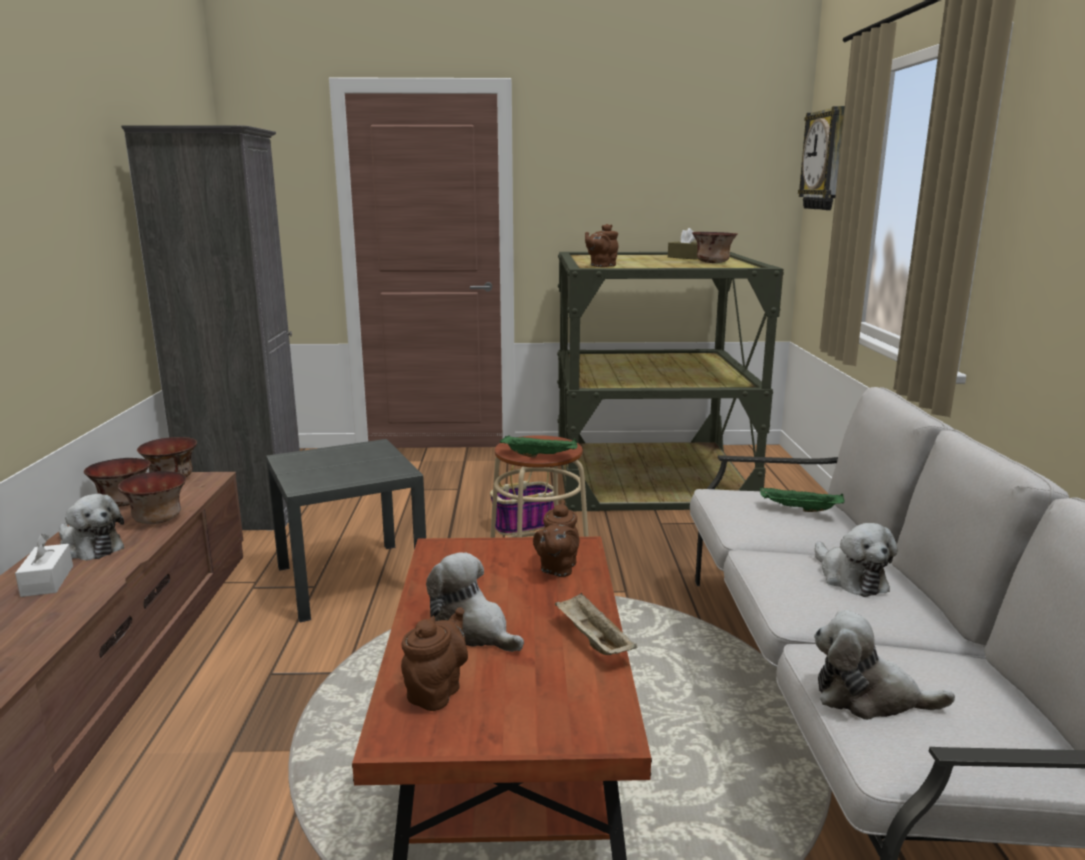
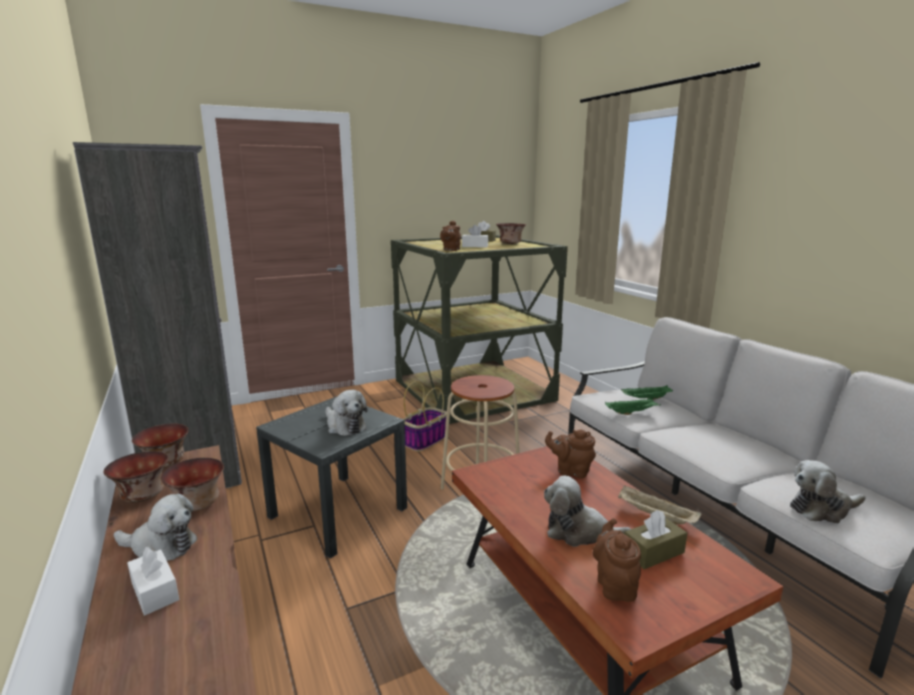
camera: 25 degrees left, 0 degrees up
(532, 675) = (653, 552): none -> brown tissue box
(540, 456) = (492, 391): green tray -> green tray (631, 412)
(557, 569) = (571, 471): brown teapot -> brown teapot turned 120 degrees clockwise
(649, 263) = (475, 246): none -> white tissue box
(825, 160) = (557, 175): wall clock -> none
(850, 578) = (721, 437): plush toy -> plush toy (344, 426)

